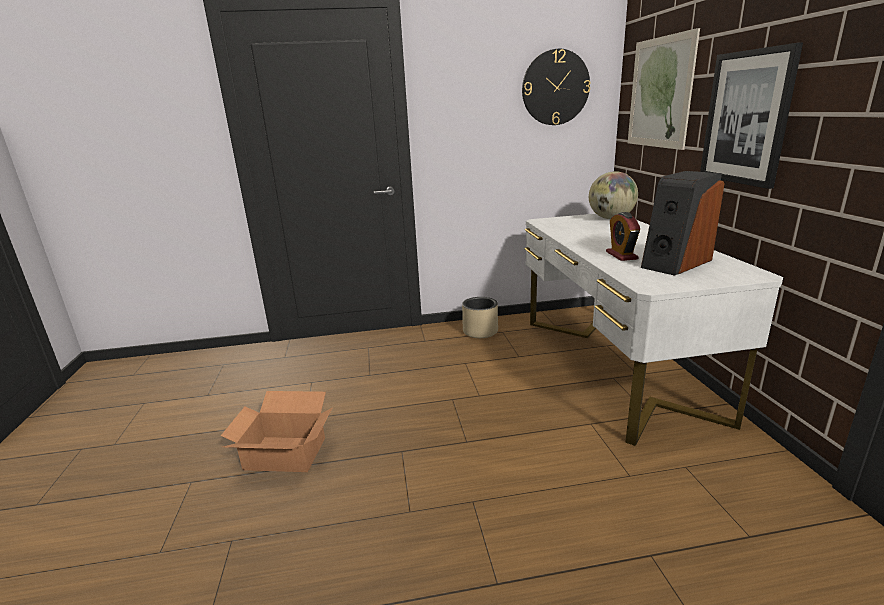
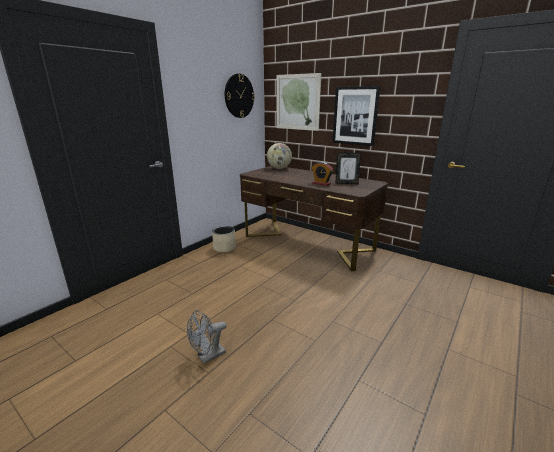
camera: 45 degrees left, 0 degrees up
(285, 454) = (208, 357): cardboard box -> grey fan
(614, 365) = (307, 243): white desk -> brown desk
(675, 263) = (346, 183): speaker -> picture frame

